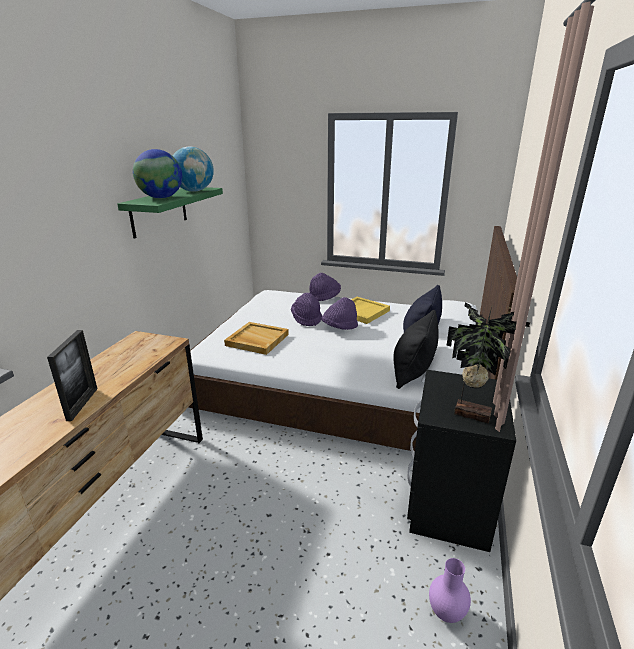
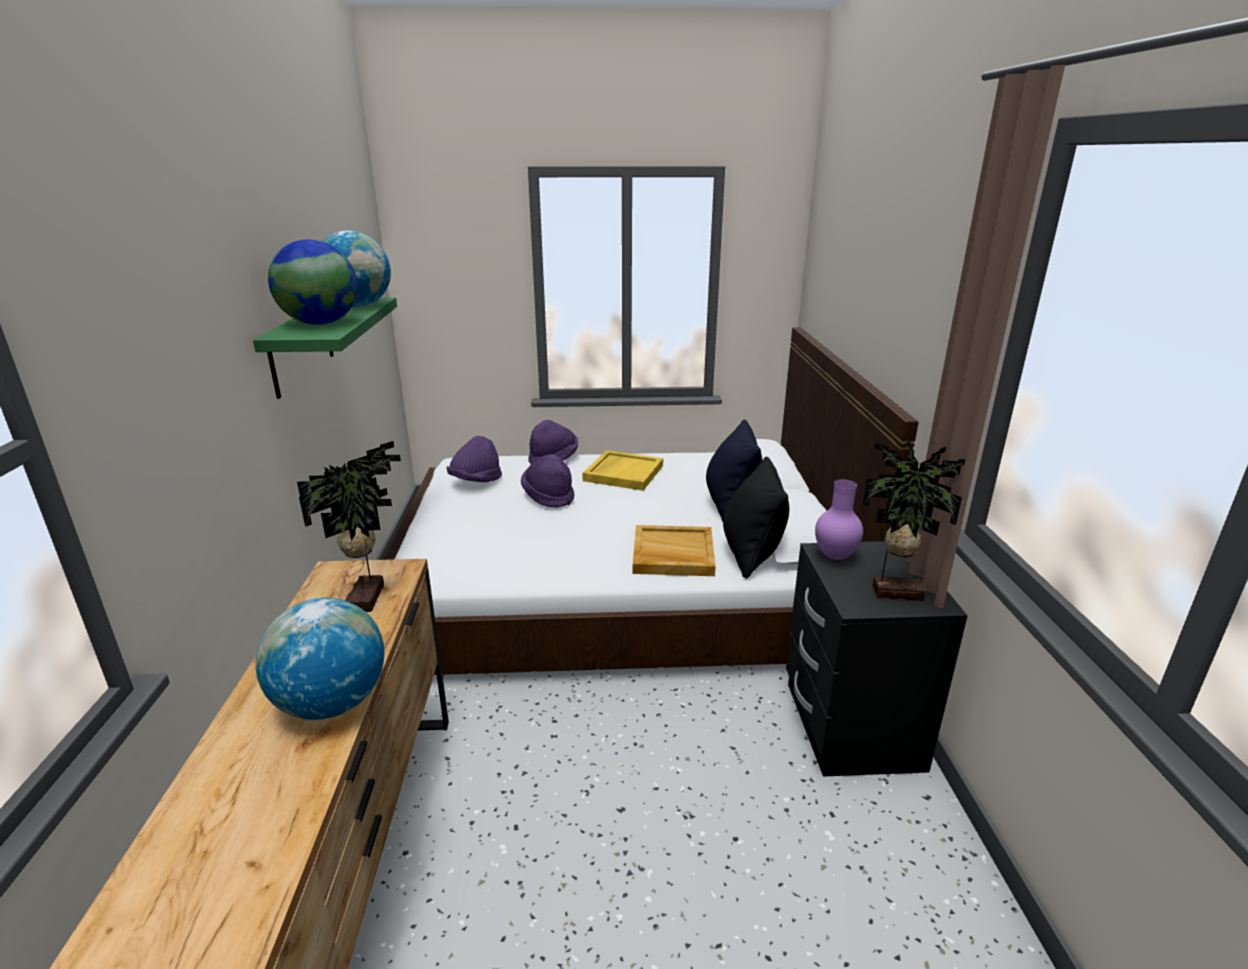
camera: 20 degrees left, 0 degrees up
(82, 404) = (331, 703): picture frame -> globe
(143, 354) = (369, 598): none -> potted plant
(256, 340) = (491, 542): beige tray -> beige tray (672, 554)
(339, 327) = (607, 502): purple hat -> purple hat (475, 481)
(446, 614) = (920, 867): purple vase -> purple vase (835, 557)

